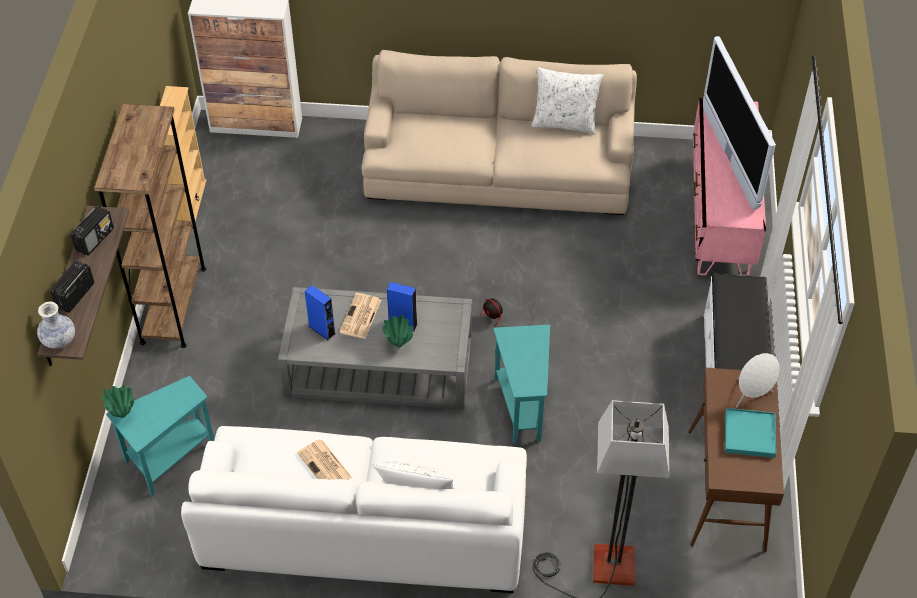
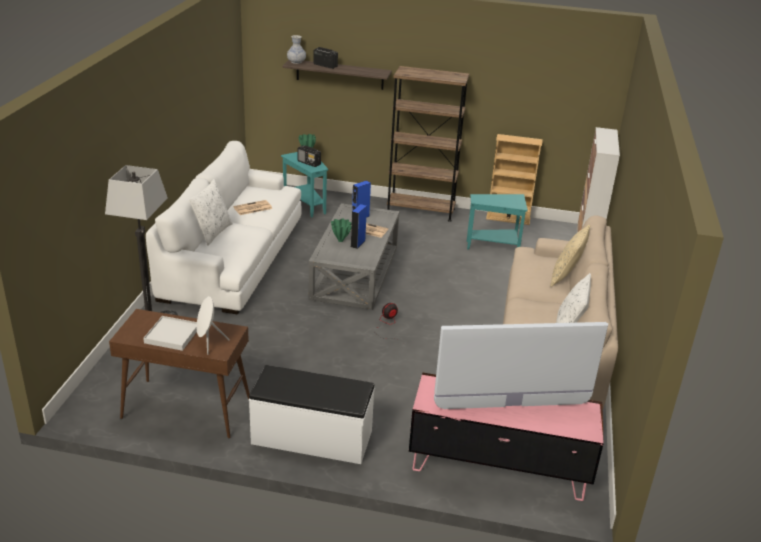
camera: 95 degrees right, 20 degrees down
(95, 239) = (364, 70): radio -> radio (309, 163)
(446, 118) = (566, 276): none -> beige pillow
(522, 405) = (303, 323): turquoise side table -> turquoise side table (495, 247)
(749, 435) = (172, 335): turquoise tray -> white tray

